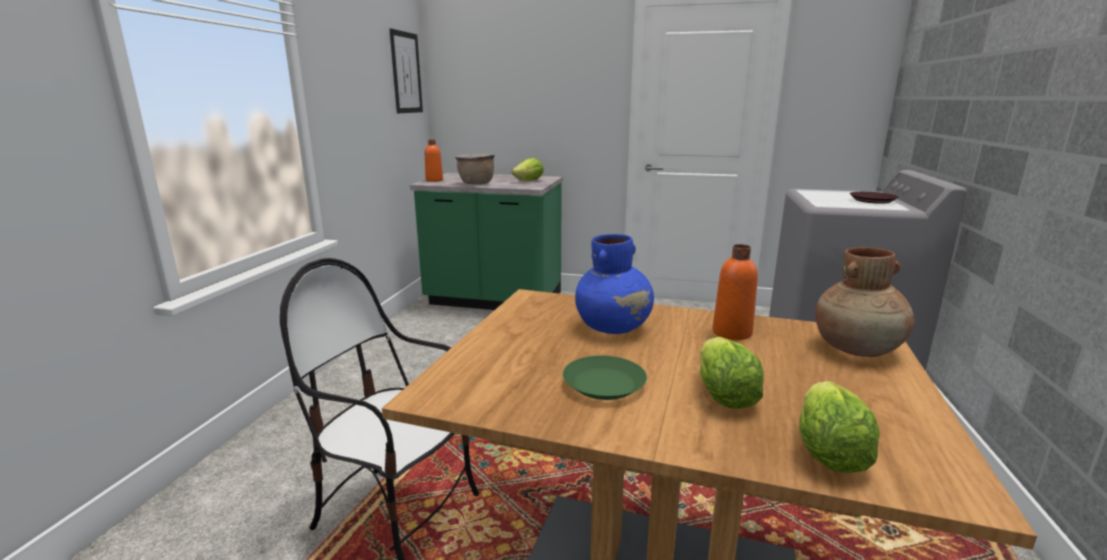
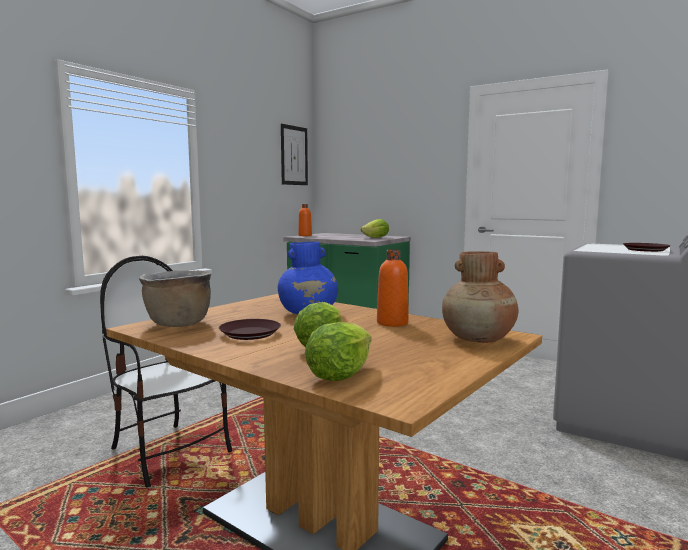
camera: 20 degrees right, 10 degrees down
(476, 184) = (331, 237): brown cooking pot -> brown cooking pot (178, 324)
(605, 384) = (250, 334): green plate -> brown plate

